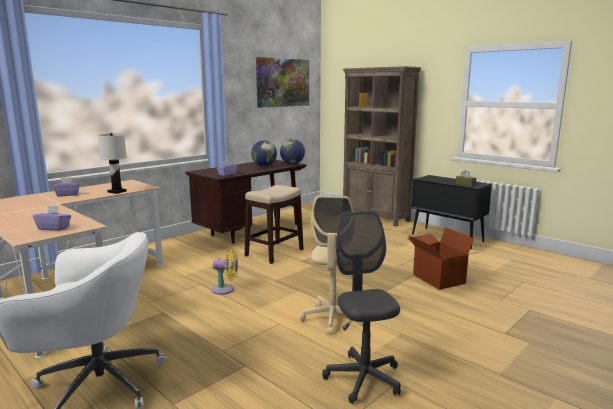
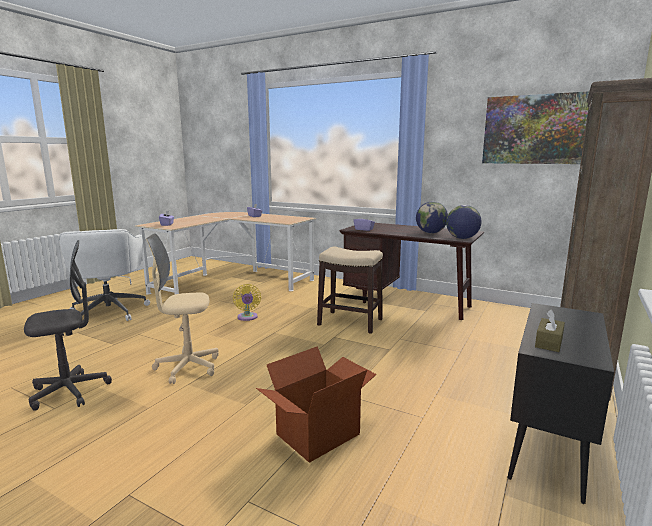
camera: 75 degrees right, 0 degrees up
(117, 191) = (269, 220): white table lamp -> none

